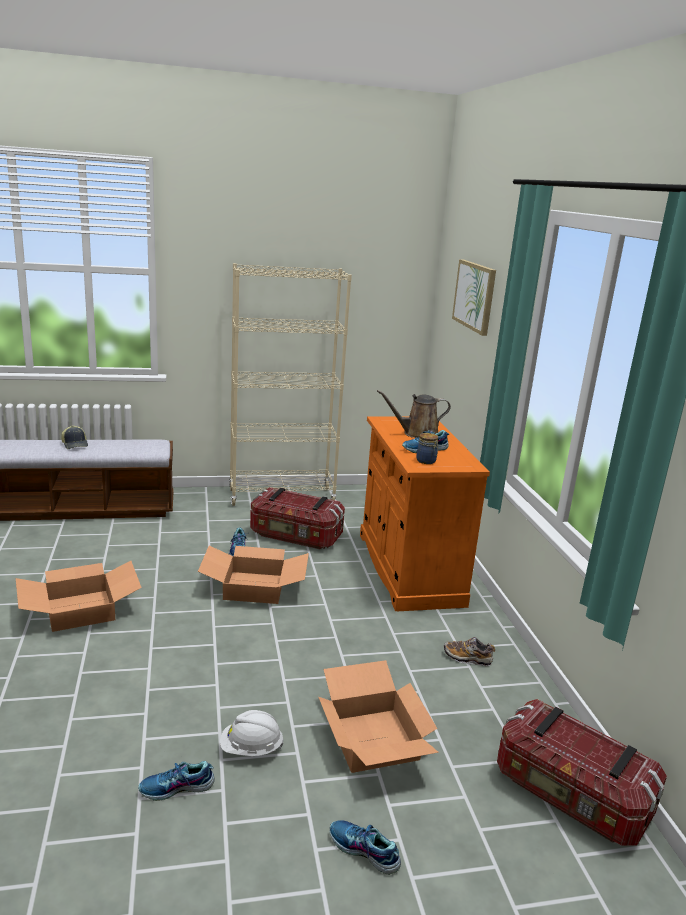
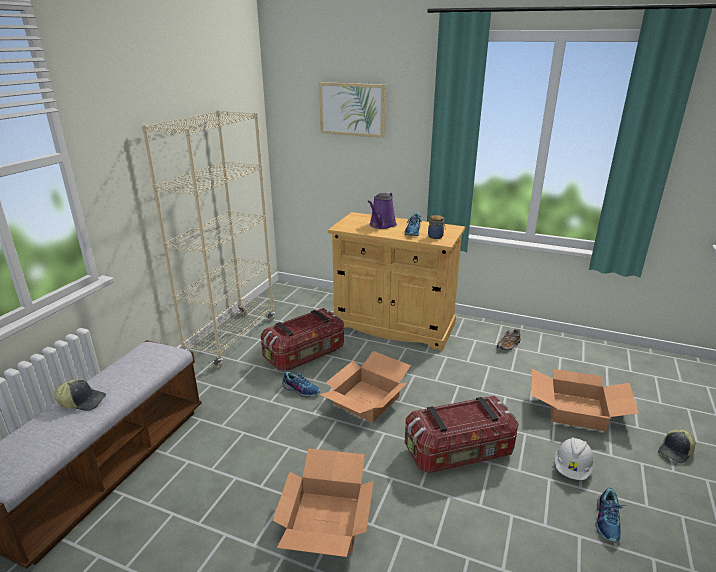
camera: 55 degrees left, 5 degrees up
(363, 851) = (676, 451): shoe -> cap
(409, 568) = (393, 325): orange cabinet -> beige cabinet
(417, 434) = (381, 225): brown watering can -> purple watering can
(570, 796) = (638, 364): storage box -> storage box (459, 453)

